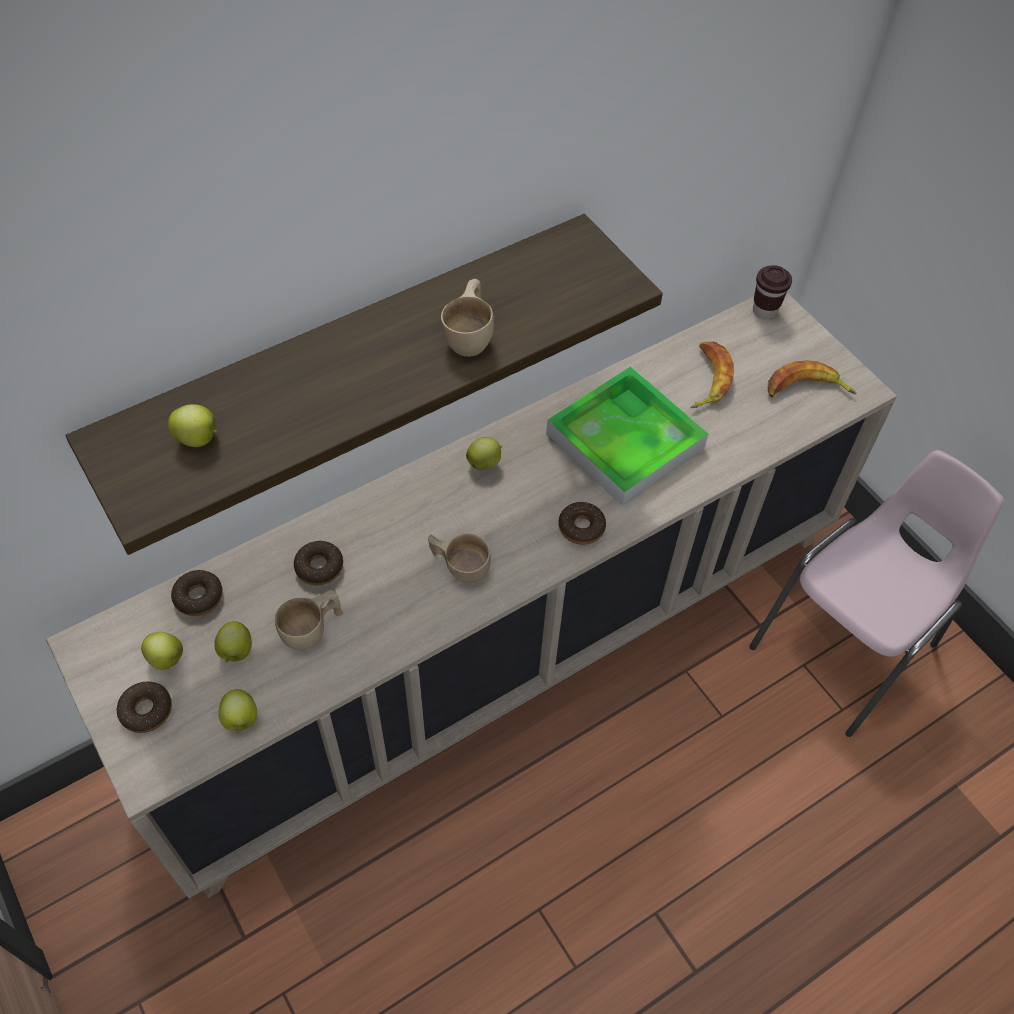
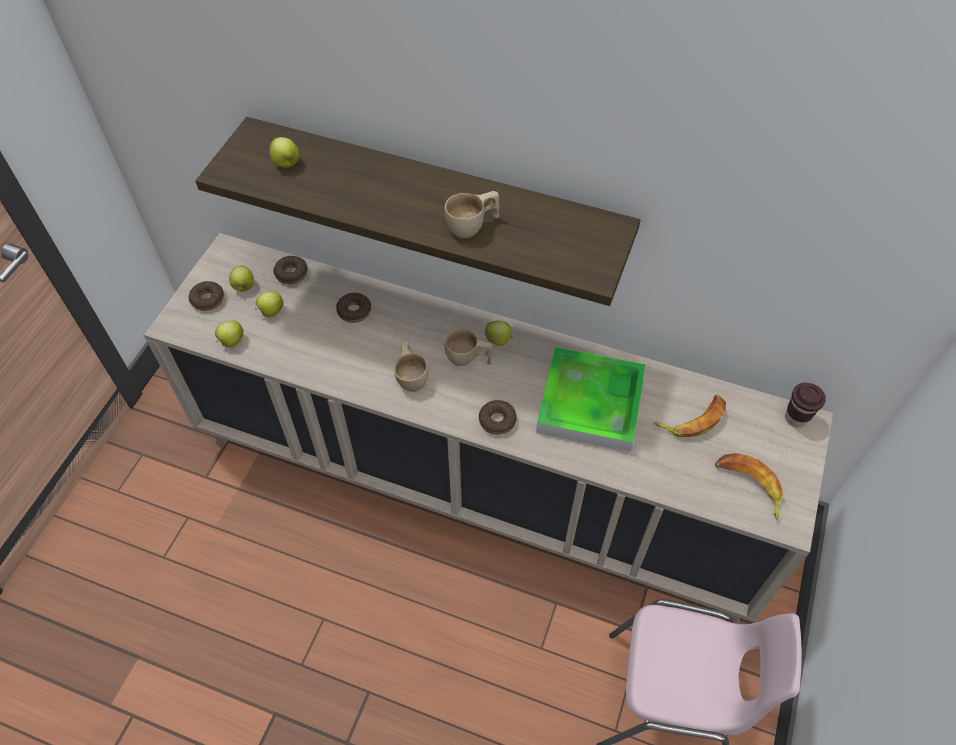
camera: 55 degrees right, 0 degrees up
(313, 630) = (311, 335): beige cup -> beige cup (468, 359)

